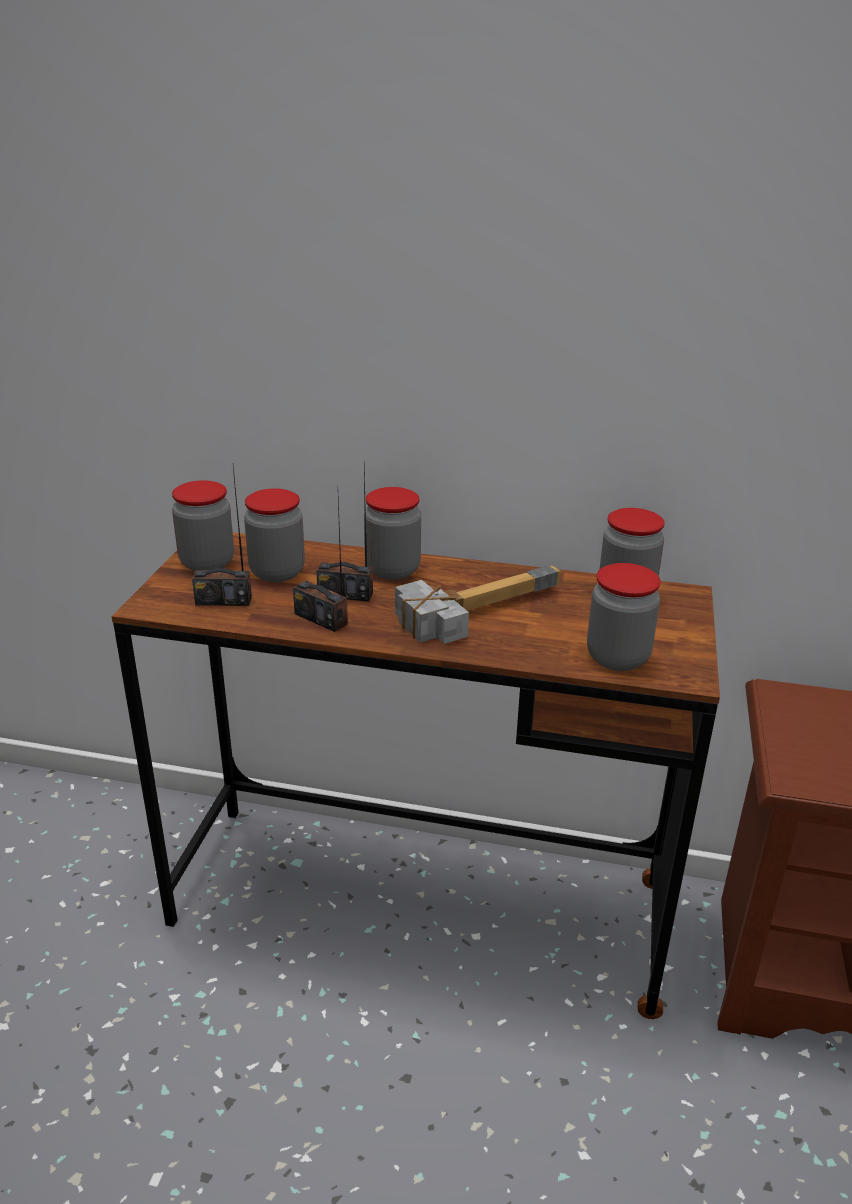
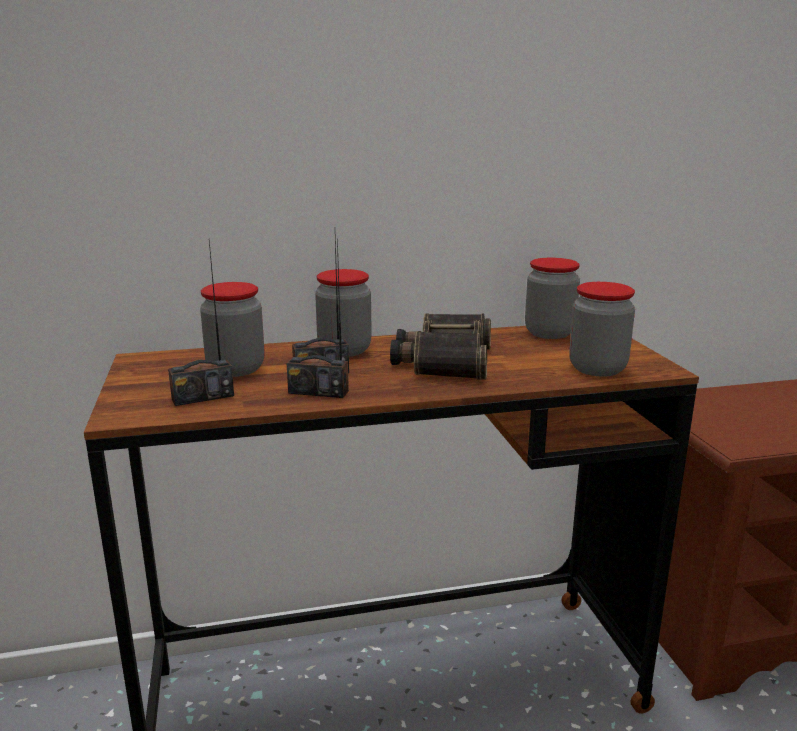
camera: 25 degrees left, 10 degrees down
(207, 563) = (154, 375): jar -> none
(472, 606) = (443, 360): hammer -> binoculars

